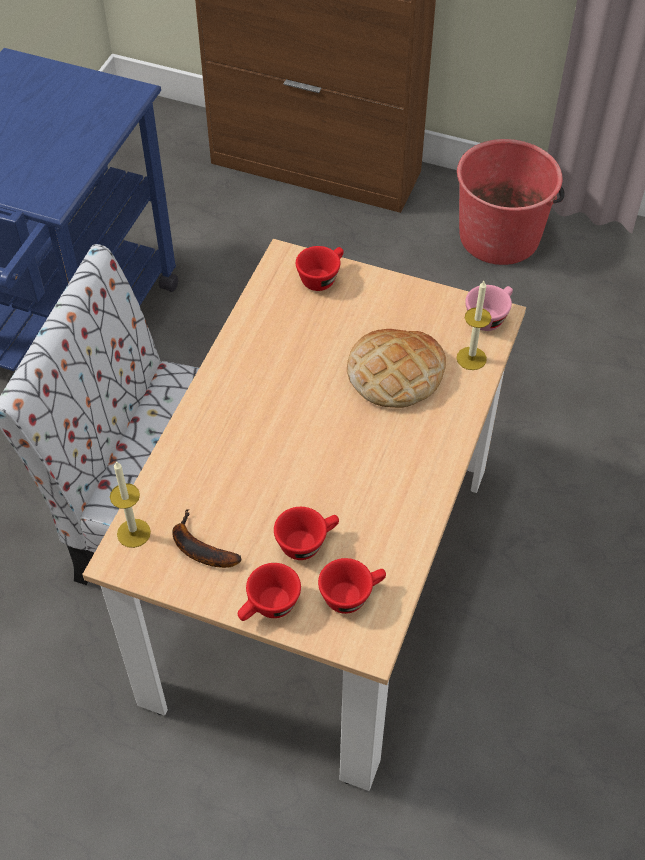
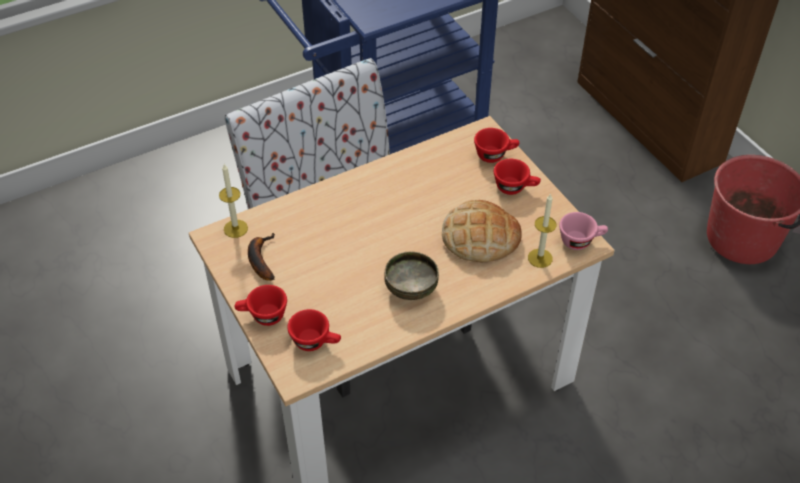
camera: 40 degrees right, 5 degrees down
(307, 542) = (322, 296): red cup -> red cup (515, 187)
(385, 472) = (410, 289): none -> bowl

